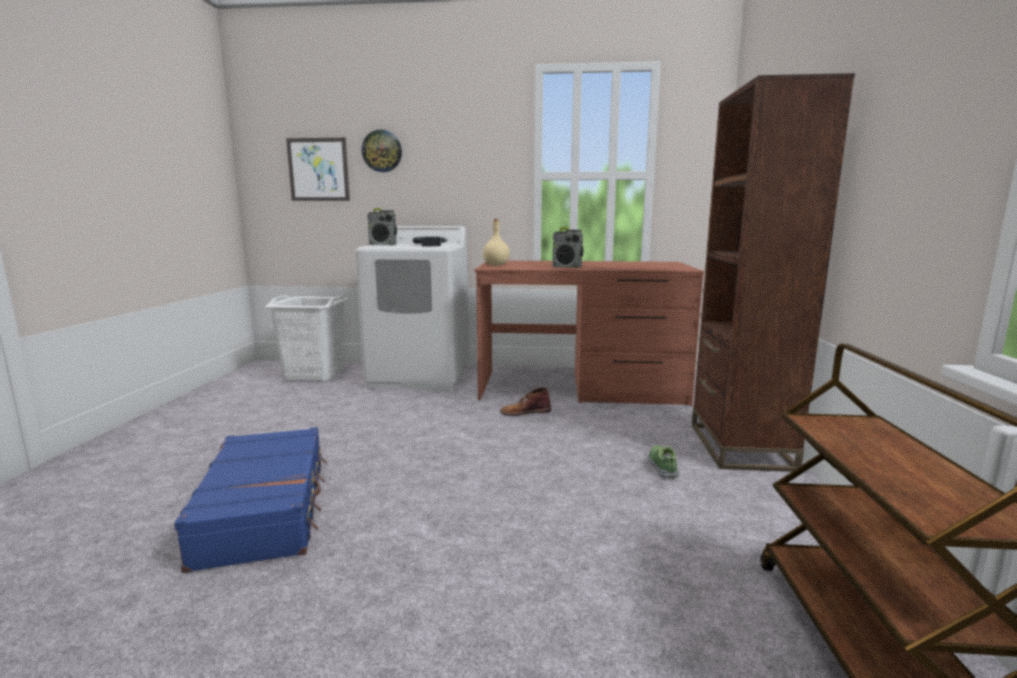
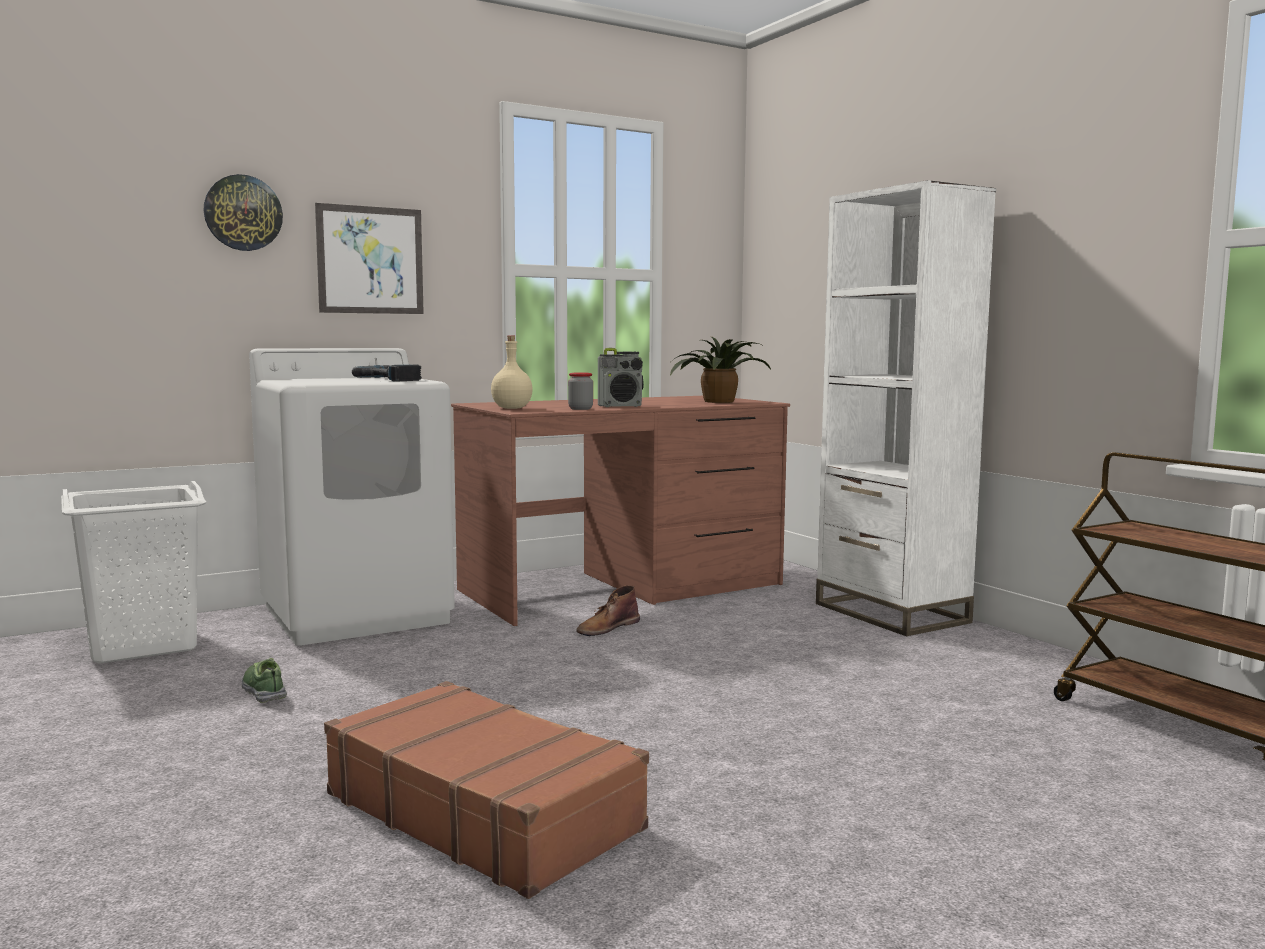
camera: 35 degrees left, 5 degrees down
(266, 509) = (483, 811): blue suitcase -> brown suitcase
(318, 169) = (106, 239): picture -> picture (370, 260)
(383, 245) = (301, 381): radio -> none
(531, 268) = (580, 409): none -> jar
(653, 267) = (717, 402): none -> potted plant
(663, 466) = (855, 646): shoe -> shoe (264, 691)
(740, 446) = (891, 613): brown bookcase -> white bookcase

